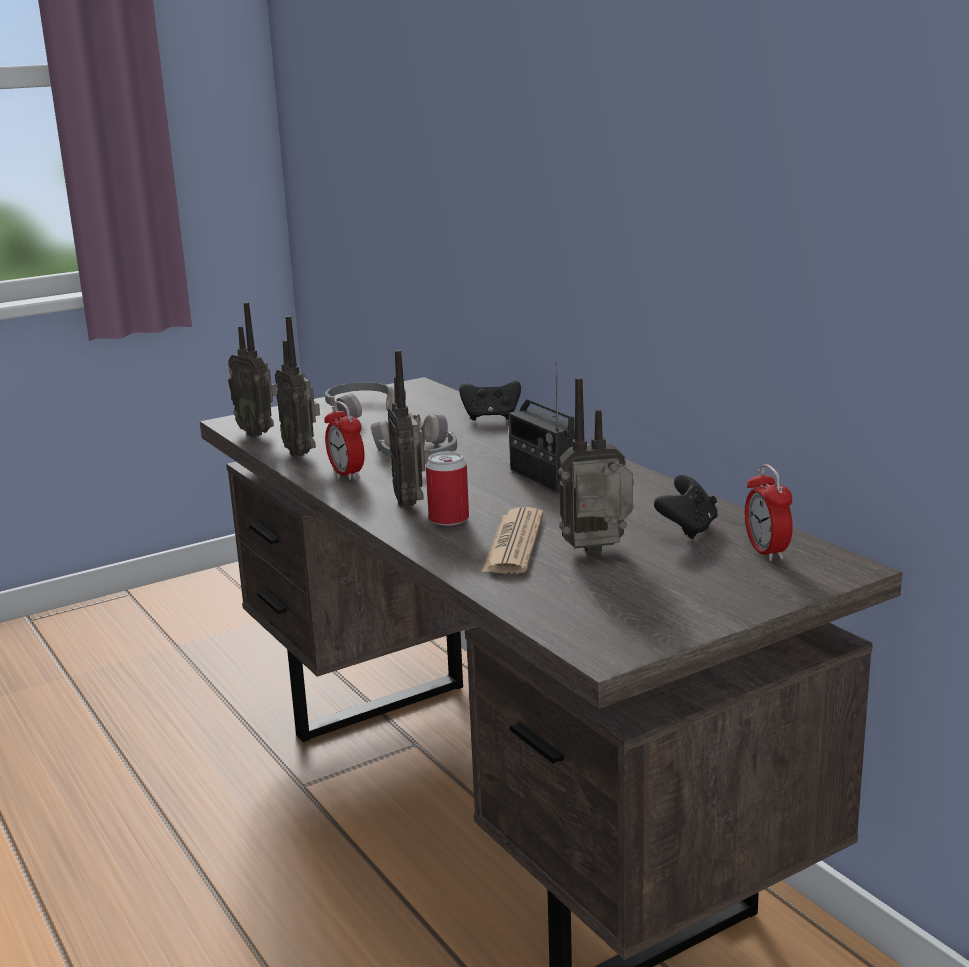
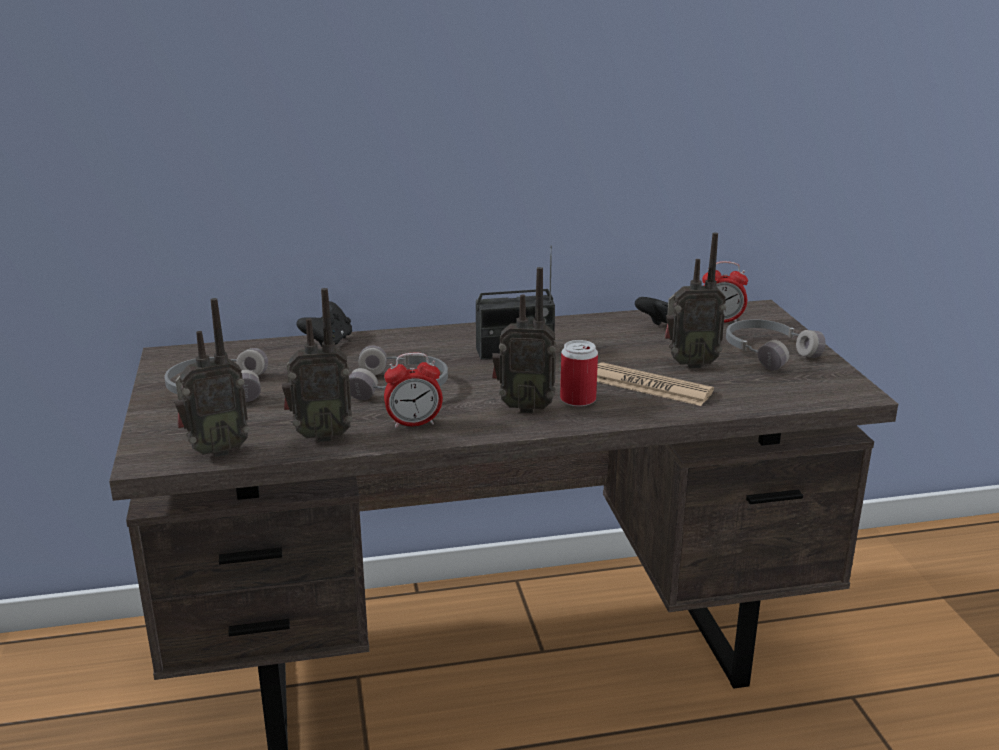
camera: 70 degrees left, 5 degrees up
(599, 553) = (689, 364): radio -> radio turned 105 degrees counterclockwise
(687, 589) = (768, 352): none -> grey headphones

